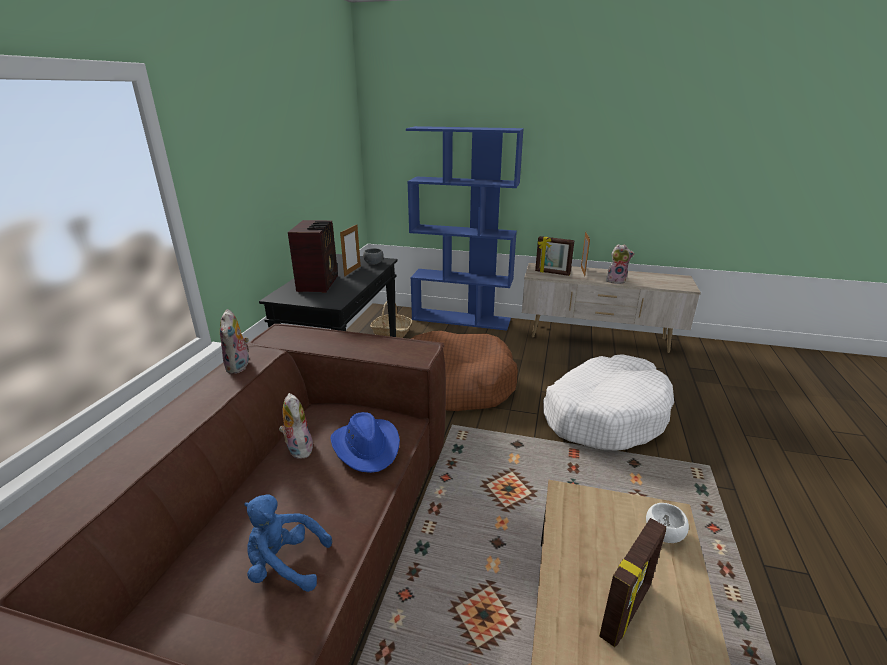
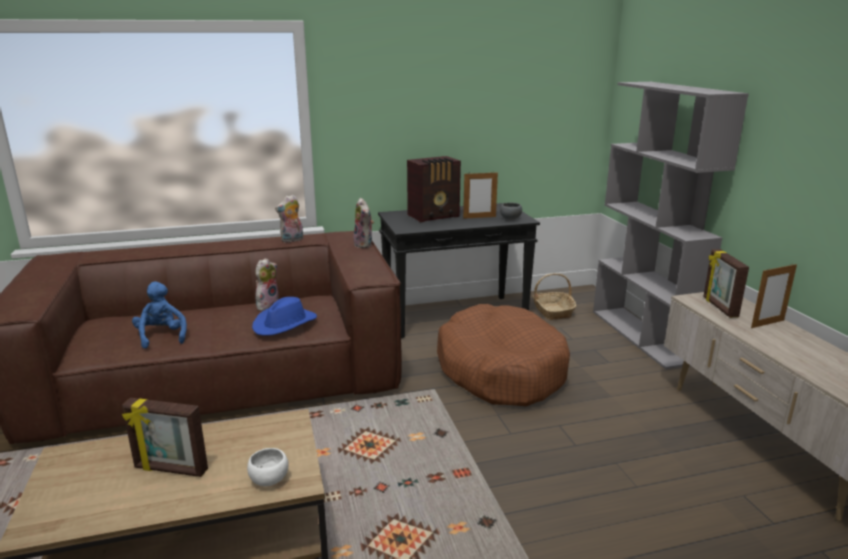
camera: 60 degrees right, 5 degrees down
(462, 319) = (642, 336): blue bookcase -> grey bookcase
(604, 414) = (566, 482): white dog bed -> none
(616, 281) = (781, 350): plush toy -> plush toy (365, 244)

